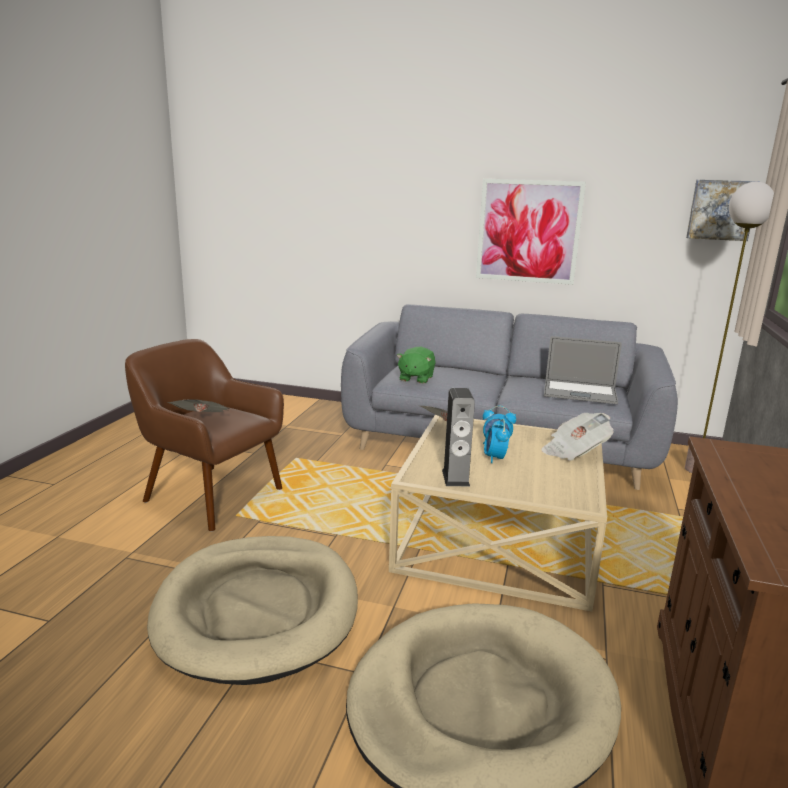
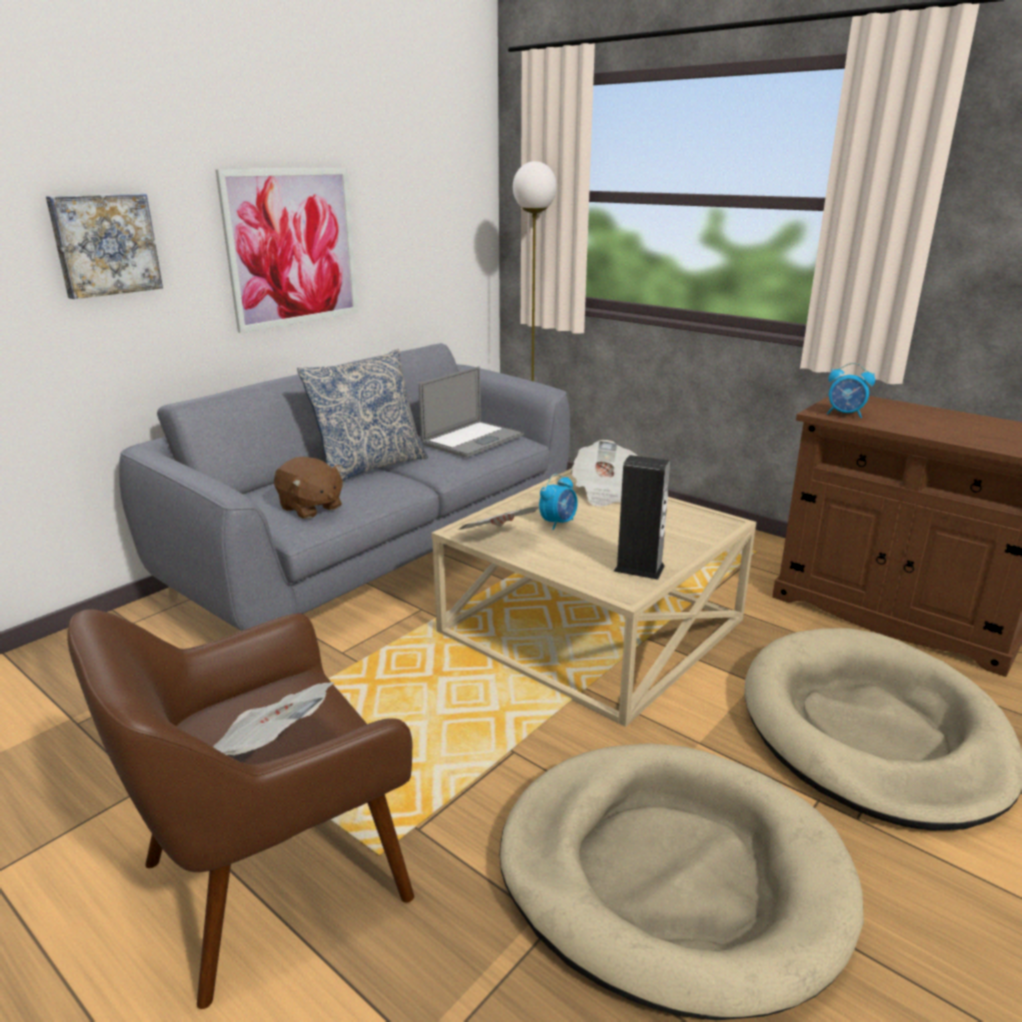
camera: 65 degrees left, 5 degrees up
(415, 378) = (310, 508): green plush toy -> brown plush toy
(491, 378) = (369, 467): none -> pillow
(494, 458) = (596, 534): alarm clock -> alarm clock (845, 414)
(721, 210) = (467, 195): picture -> picture (105, 244)

